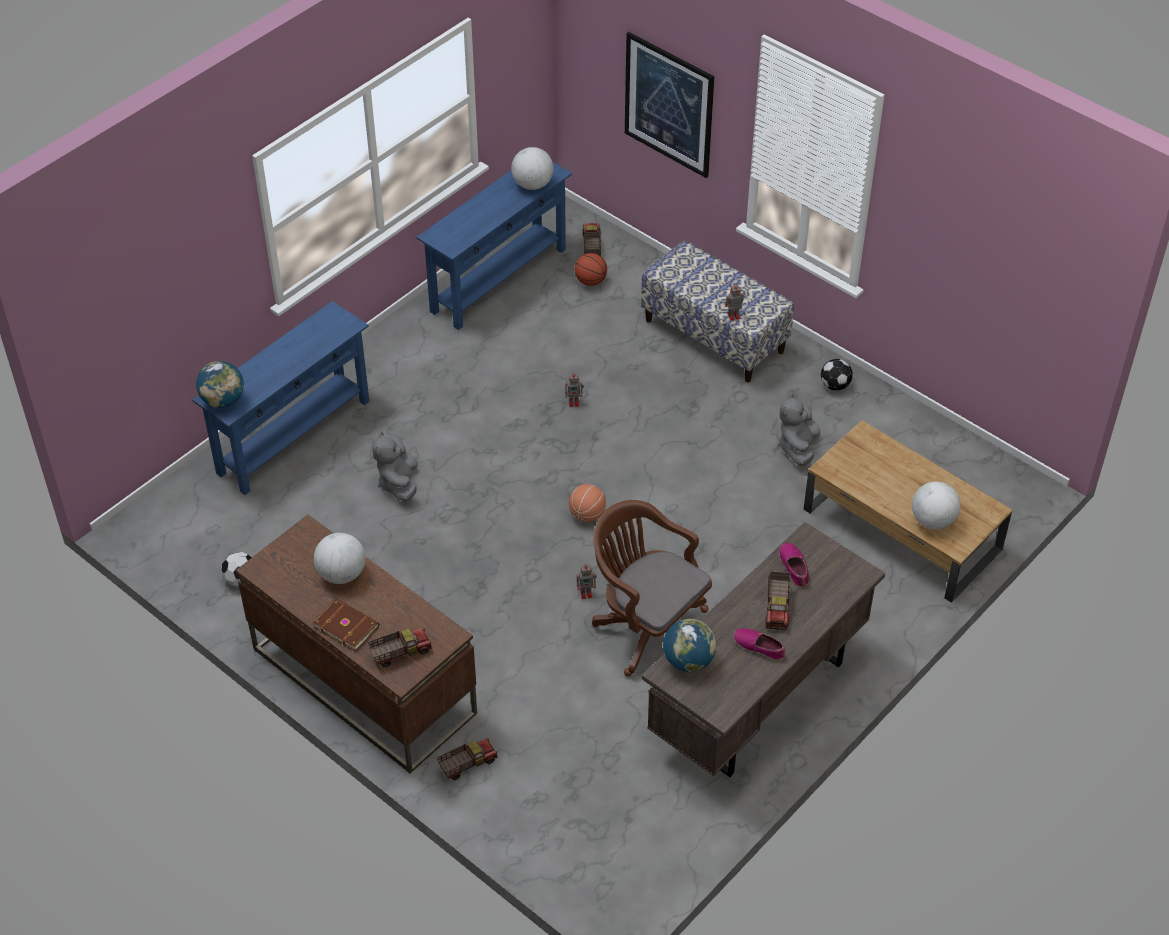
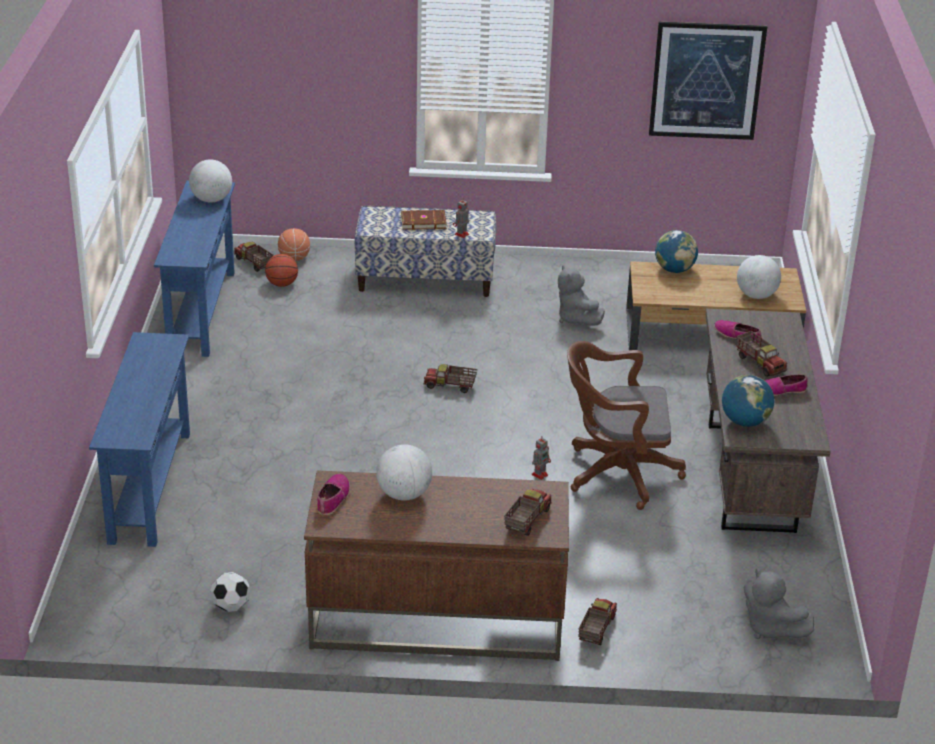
camera: 40 degrees left, 15 degrees down
(223, 400) = (121, 435): globe -> globe (674, 270)
(290, 548) = (333, 498): none -> shoe
(346, 625) = (456, 525): brown book -> brown book (423, 221)
(399, 483) = (289, 476): grey plush toy -> grey plush toy (770, 628)
(574, 402) = (369, 362): toy robot -> none
(587, 514) = (474, 426): basketball -> basketball (294, 258)
(612, 463) = (450, 386): none -> toy truck
(669, 104) = (314, 78): picture -> picture (706, 80)
(835, 385) = (553, 273): football -> none

